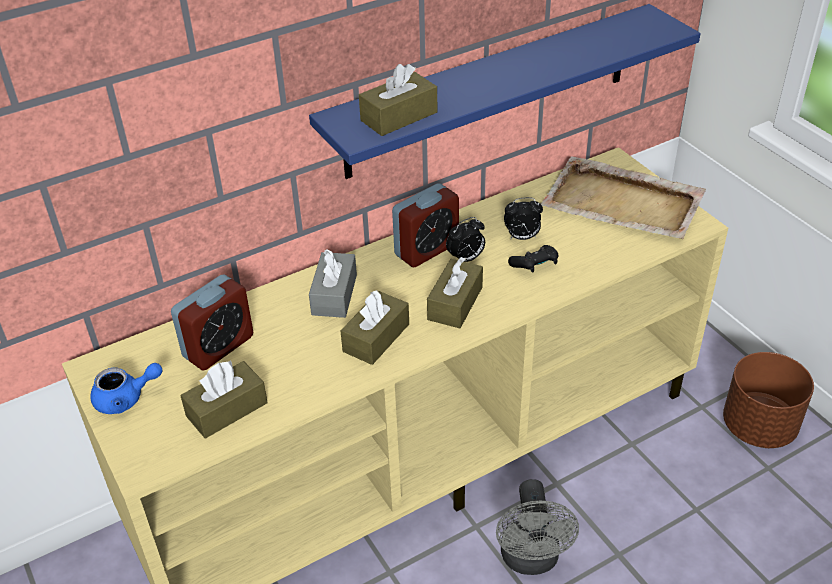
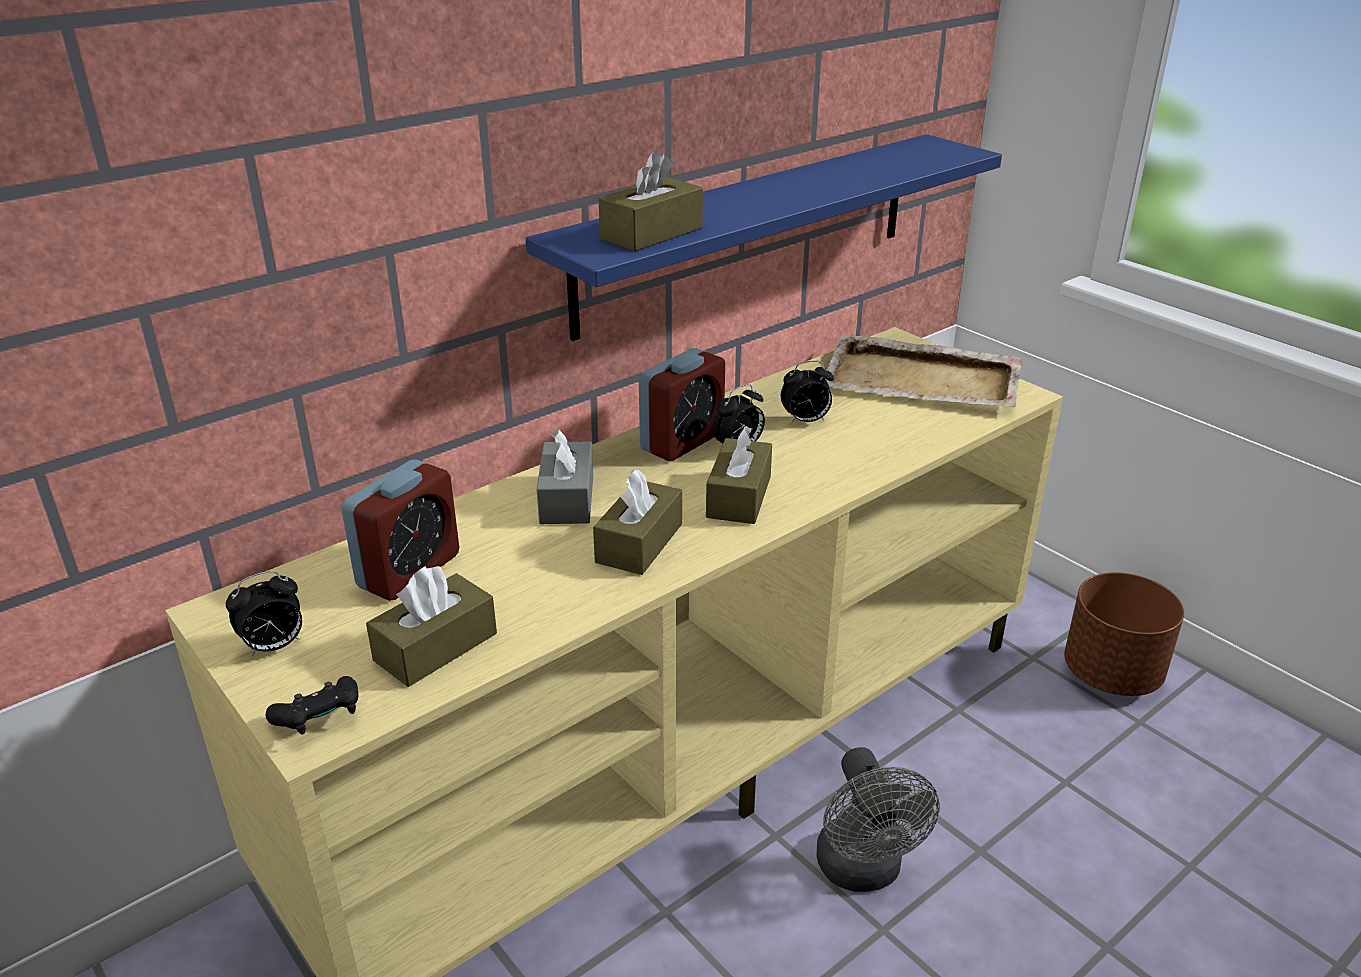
camera: 10 degrees left, 10 degrees down
(126, 399) = (274, 646): blue teapot -> alarm clock
(535, 266) = (833, 450): black game controller -> black game controller (320, 719)

